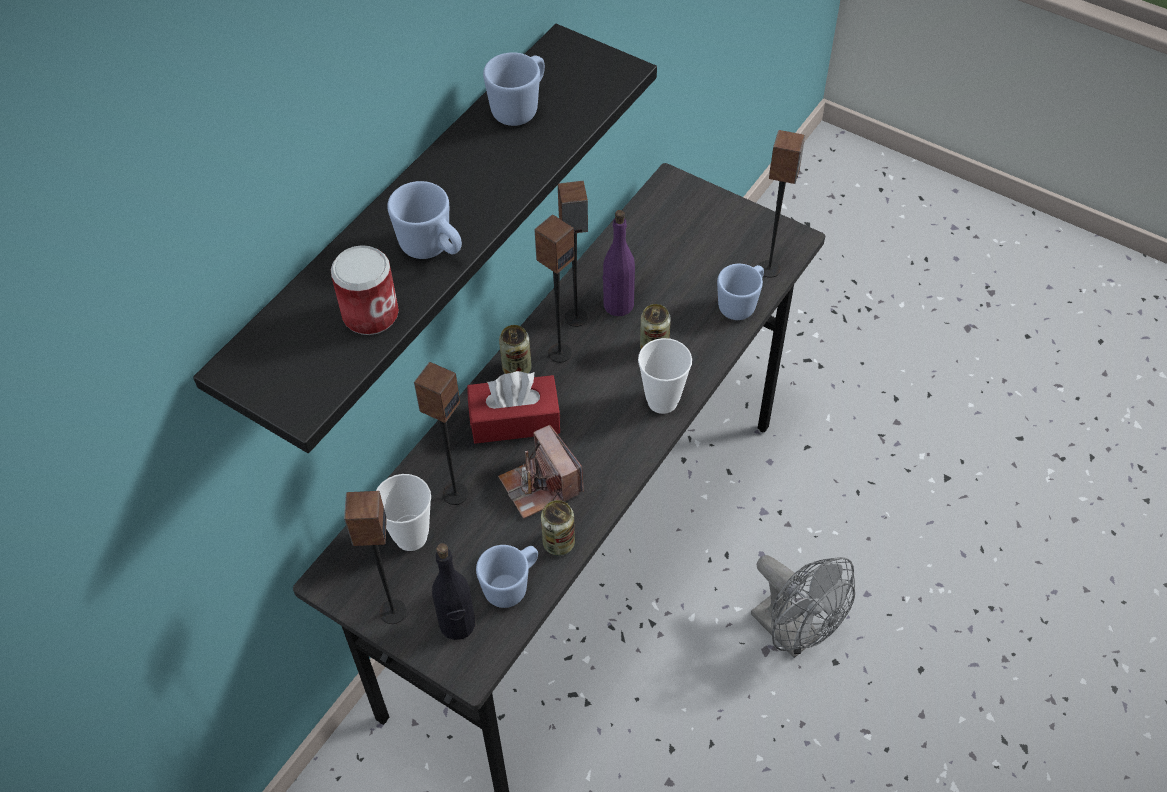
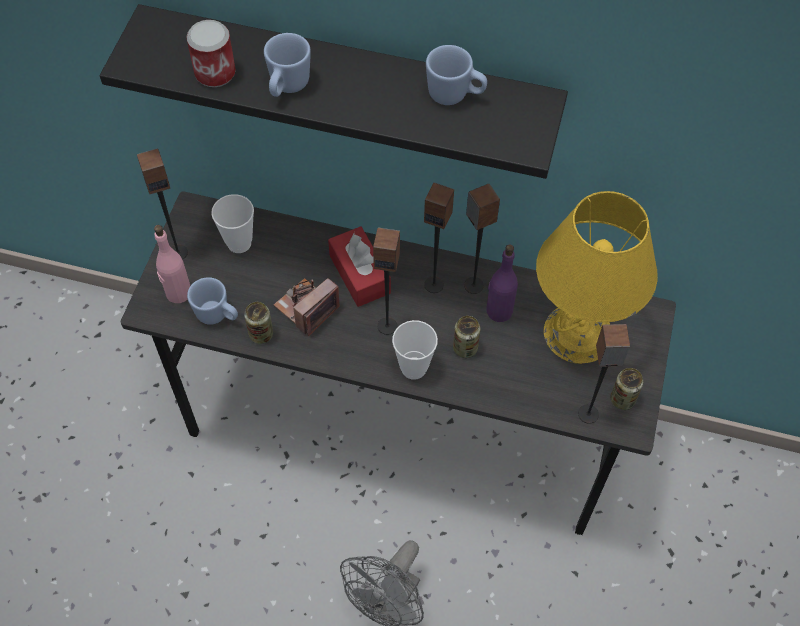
camera: 70 degrees right, 5 degrees up
(455, 493) = (282, 257): speaker -> speaker (387, 325)
(457, 624) = (178, 293): black bottle -> pink bottle
(516, 368) = (408, 261): can -> can (622, 399)
(670, 247) = (578, 332): none -> yellow table lamp
(741, 304) = (538, 401): blue mug -> none

